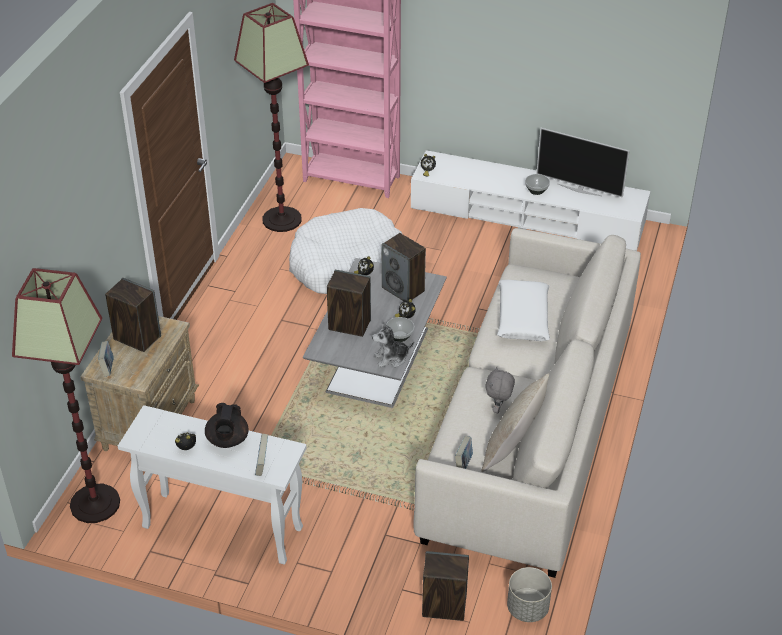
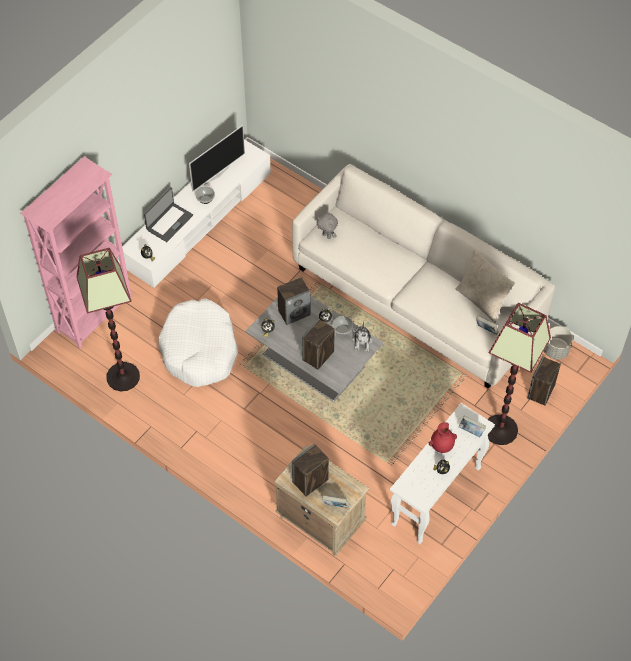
camera: 70 degrees left, 15 degrees up
(95, 503) = (386, 570): floor lamp -> floor lamp (500, 429)
(227, 440) = (442, 446): black teapot -> red vase
(485, 173) = (169, 222): none -> laptop
(498, 409) = (445, 296): grey plush toy -> grey plush toy (327, 236)
(522, 317) = (365, 253): white pillow -> none

